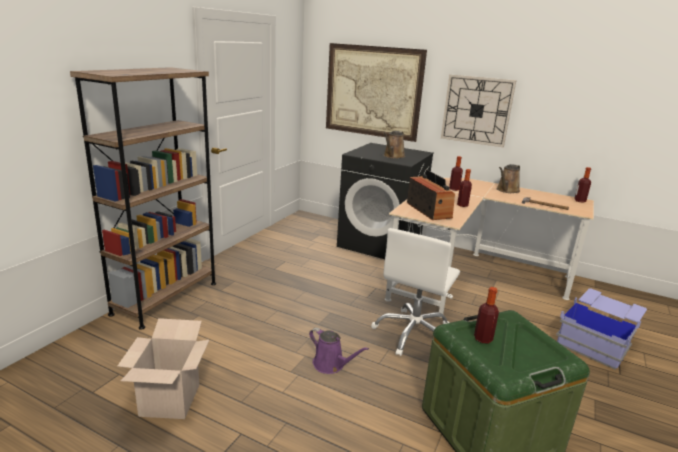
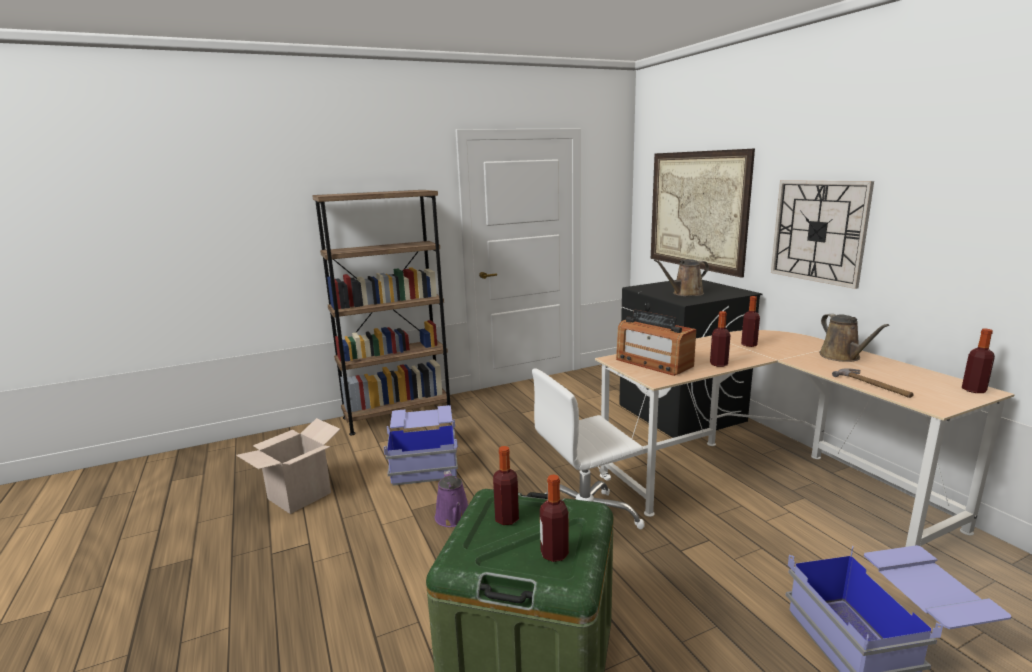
camera: 40 degrees right, 5 degrees down
(246, 329) = (424, 460): none -> blue storage box
(429, 210) = (653, 363): radio -> radio turned 120 degrees clockwise
(507, 190) = (842, 357): brown watering can -> brown watering can turned 90 degrees counterclockwise
(537, 348) = (554, 554): none -> bottle

